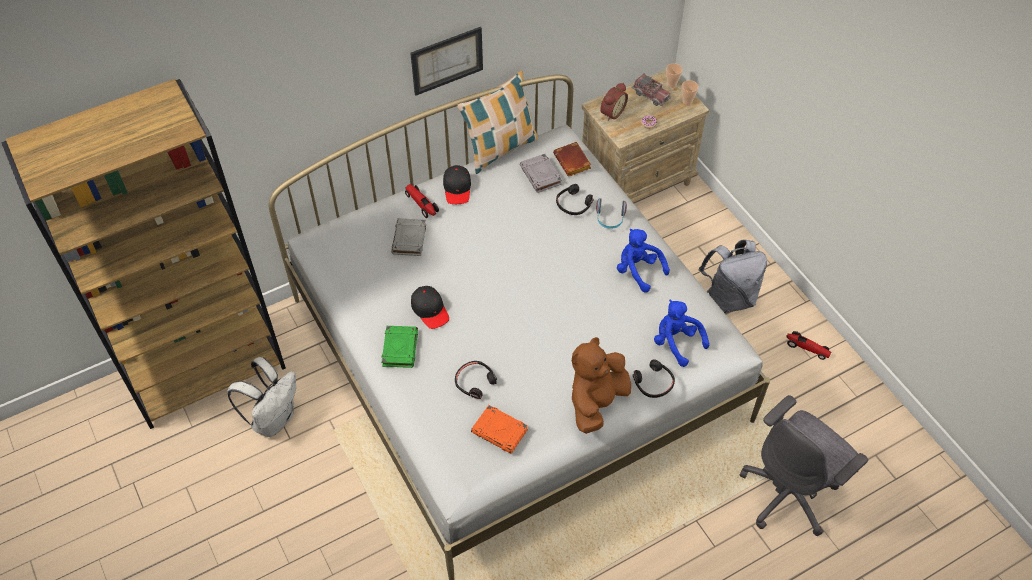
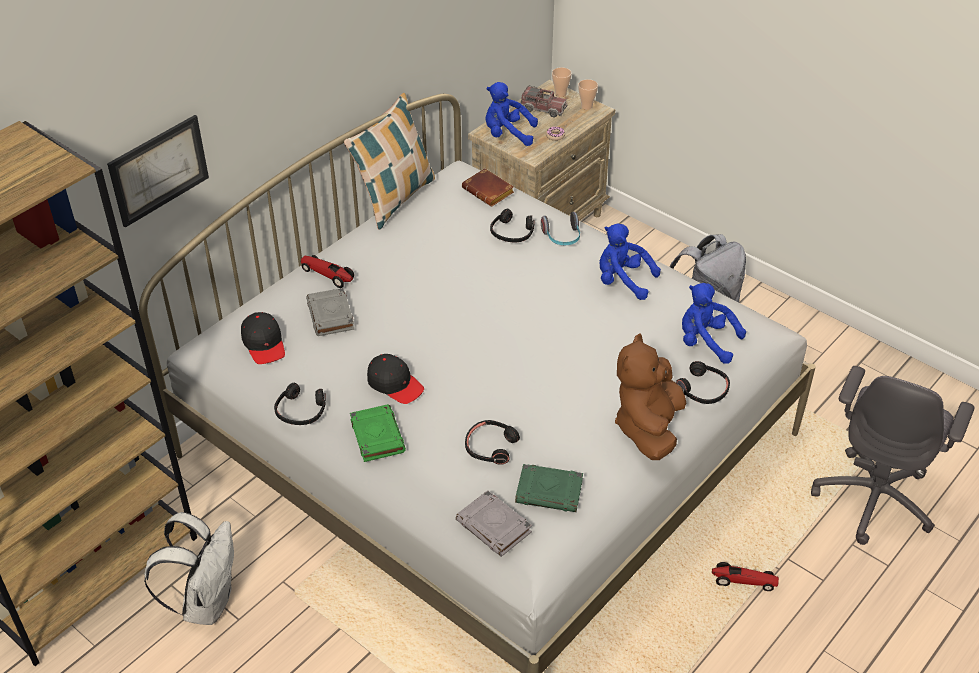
camera: 20 degrees left, 10 degrees down
(356, 312) = (301, 411): none -> black headphones
(447, 60) = (325, 82): picture -> picture (158, 170)
(457, 188) = (364, 249): black cap -> black cap (264, 344)
(500, 431) = (550, 492): orange book -> green book
(541, 176) = (459, 213): grey book -> grey book (494, 527)
(611, 112) = (507, 134): alarm clock -> blue plush toy
(807, 348) = (813, 344): toy car -> toy car (743, 581)

